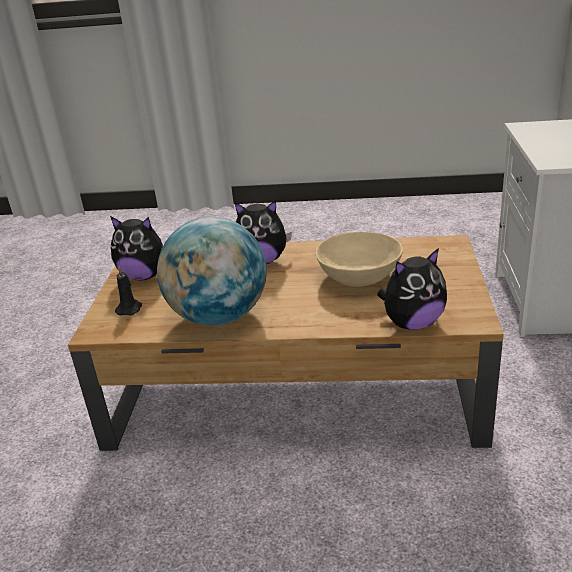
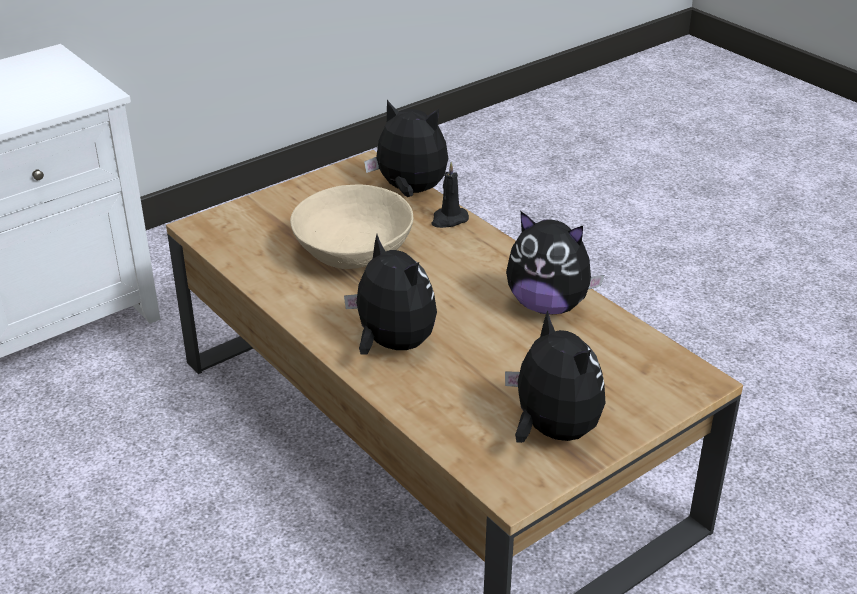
camera: 135 degrees left, 5 degrees up
(129, 308) = (627, 385): black candle -> black candle (448, 220)
(218, 317) = (548, 305): globe -> plush toy

